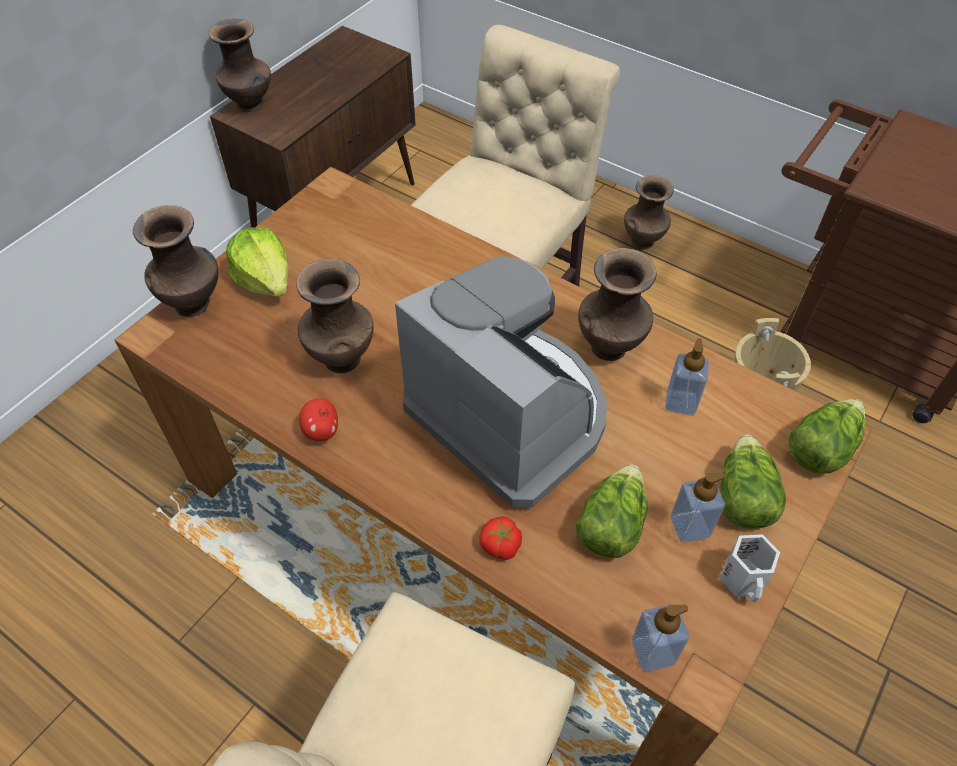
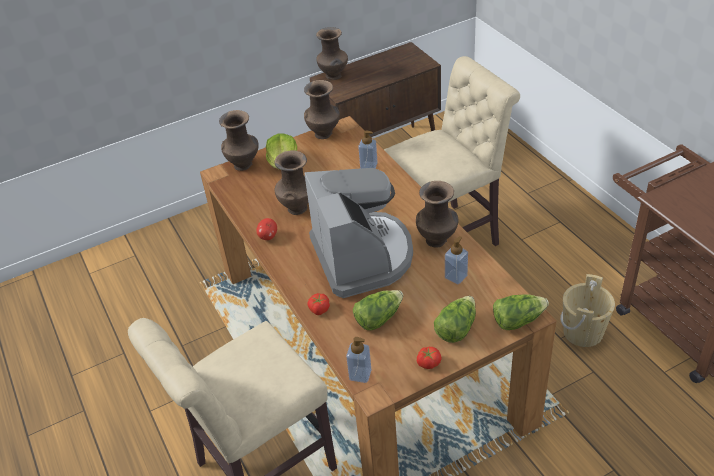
camera: 30 degrees right, 10 degrees down
(643, 241) = (568, 219): brown vase -> brown vase (324, 134)
(690, 526) = (418, 331): soap dispenser -> soap dispenser (369, 166)
(744, 579) = (428, 362): white mug -> tomato

